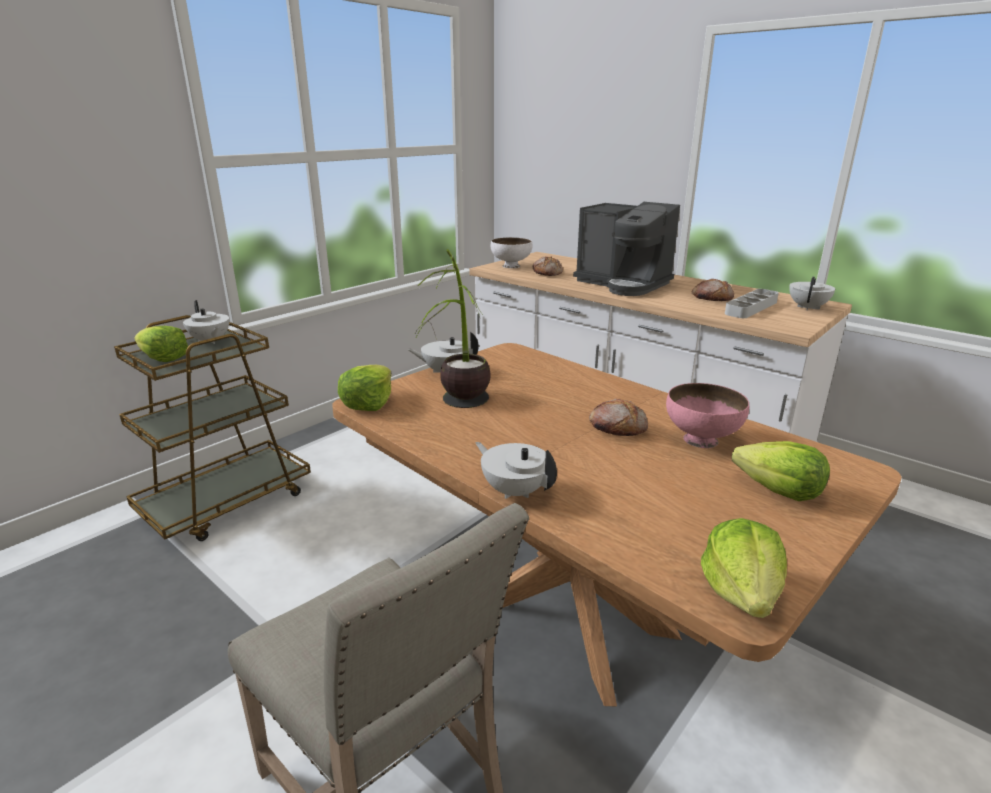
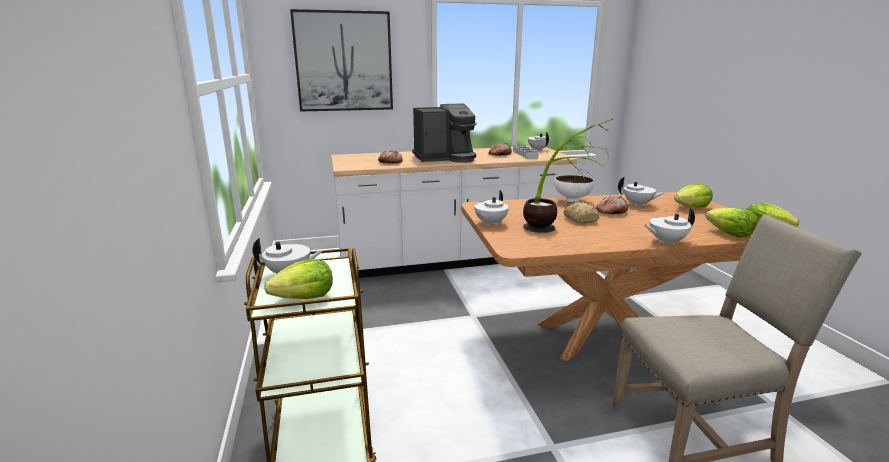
camera: 55 degrees left, 5 degrees down
(368, 403) = (518, 248): lettuce -> lettuce (730, 234)
(510, 266) = (354, 164): white bowl -> white bowl (572, 201)
(540, 414) = (580, 219): none -> bread
(580, 132) = (344, 62): none -> picture
(701, 440) = (638, 204): pink bowl -> white teapot

